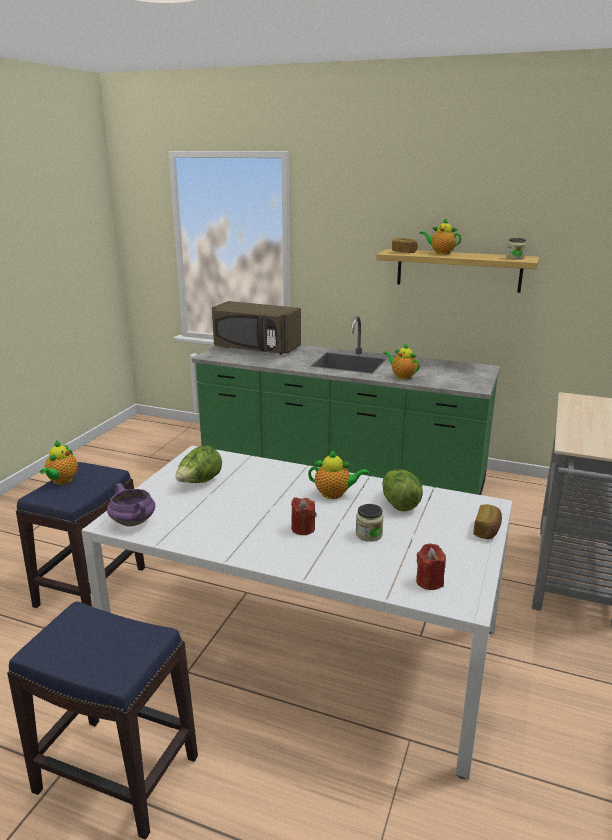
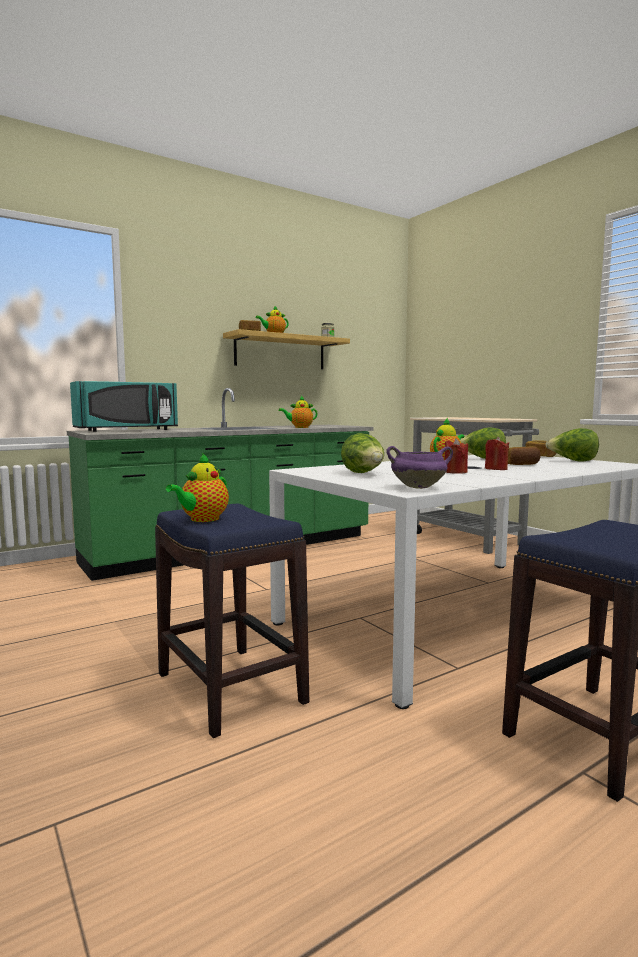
camera: 55 degrees left, 15 degrees down
(61, 481) = (202, 519): teapot -> teapot turned 75 degrees clockwise
(255, 348) = (127, 430): brown microwave -> turquoise microwave
(369, 534) = (522, 464): jar -> bread
(429, 581) = (600, 465): red candle -> red candle (455, 472)
(455, 559) = (573, 461): none -> lettuce

